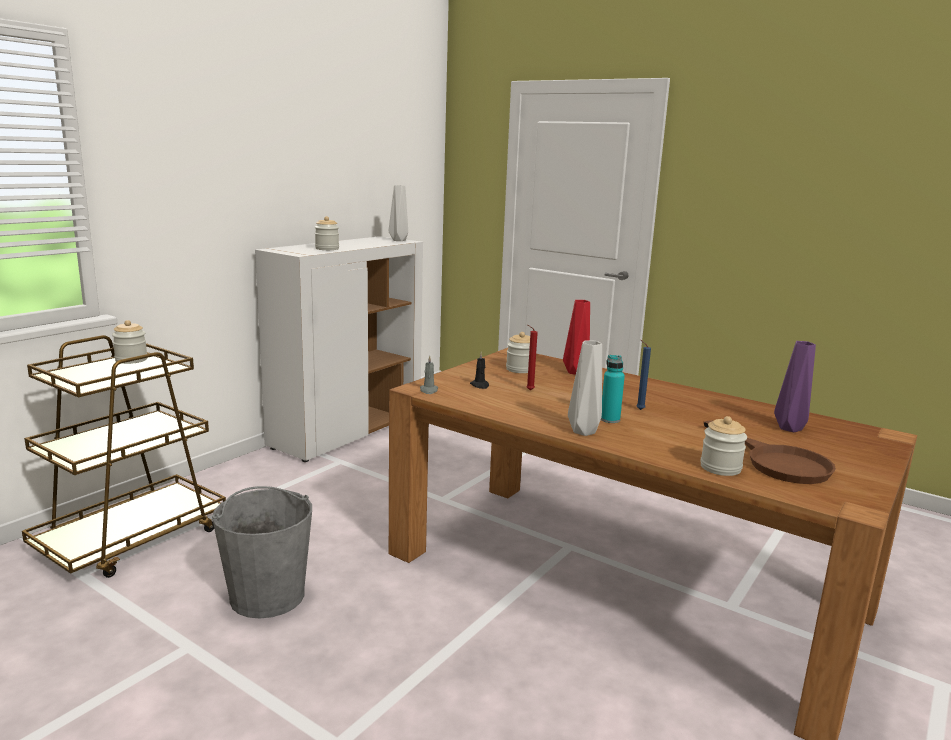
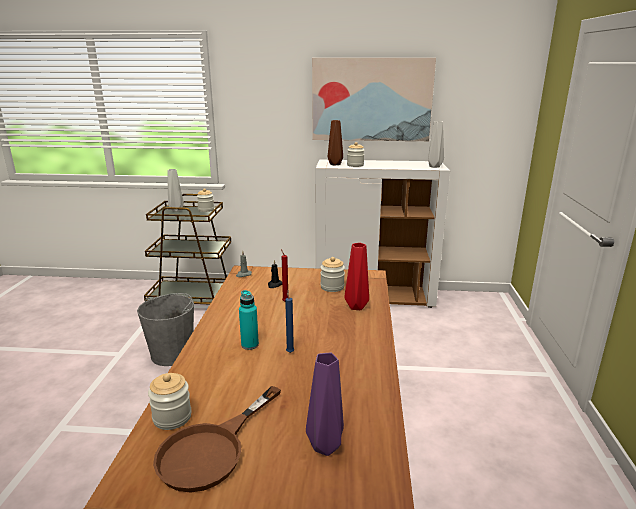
camera: 60 degrees right, 5 degrees up
(302, 251) = (334, 164): none -> brown vase
(307, 159) = (371, 100): none -> picture
(585, 432) = (210, 341): grey vase -> grey vase (176, 210)

